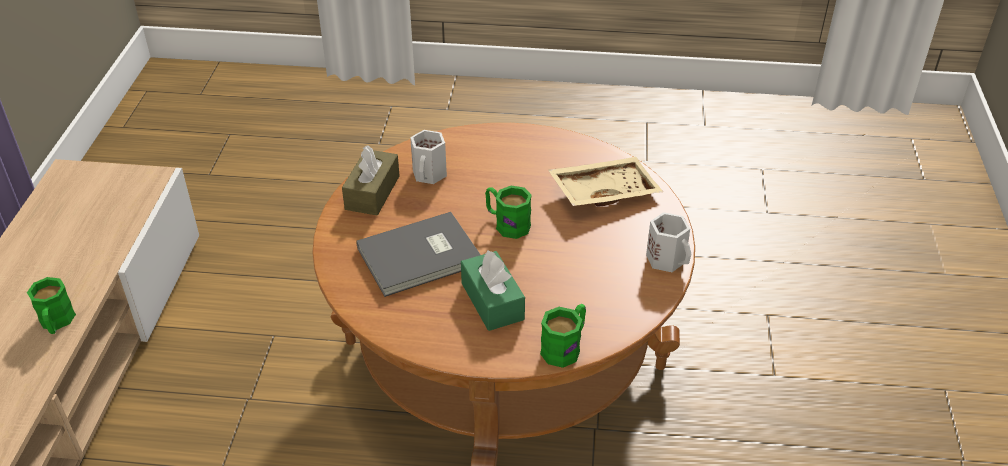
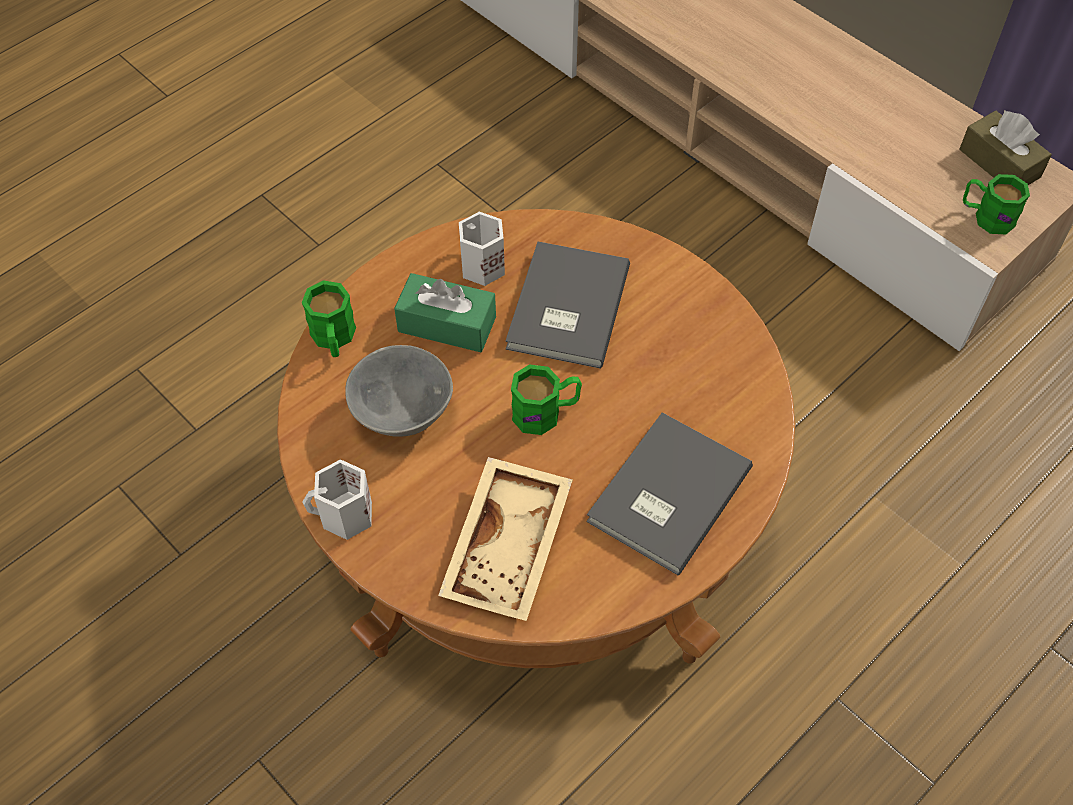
camera: 130 degrees right, 15 degrees up
(56, 323) = (788, 102): green mug -> green mug (986, 216)
(372, 192) = (713, 329): brown tissue box -> brown tissue box (999, 163)
(430, 174) = (701, 399): white mug -> white mug (480, 266)
(506, 158) = (664, 495): none -> grey book
(577, 279) = (403, 412): none -> grey bowl

